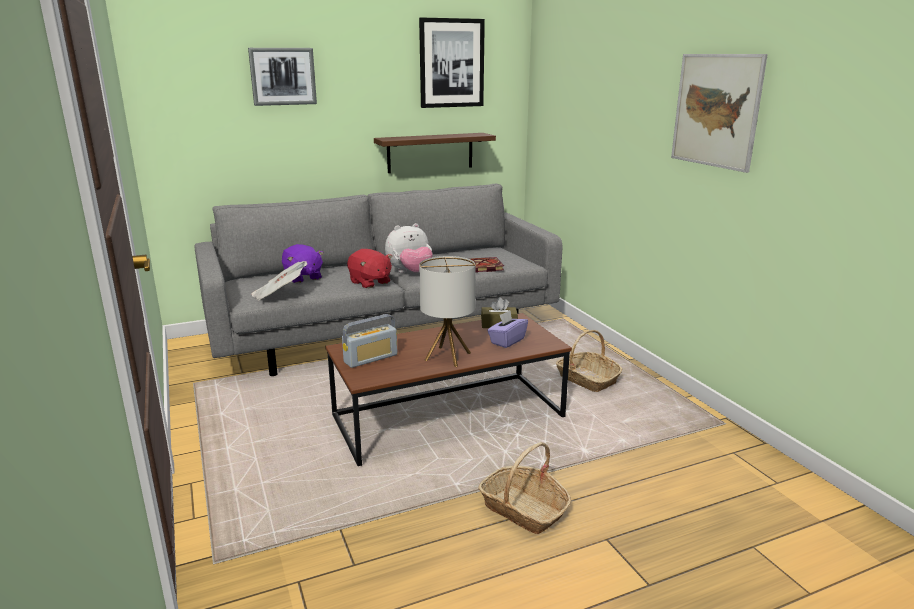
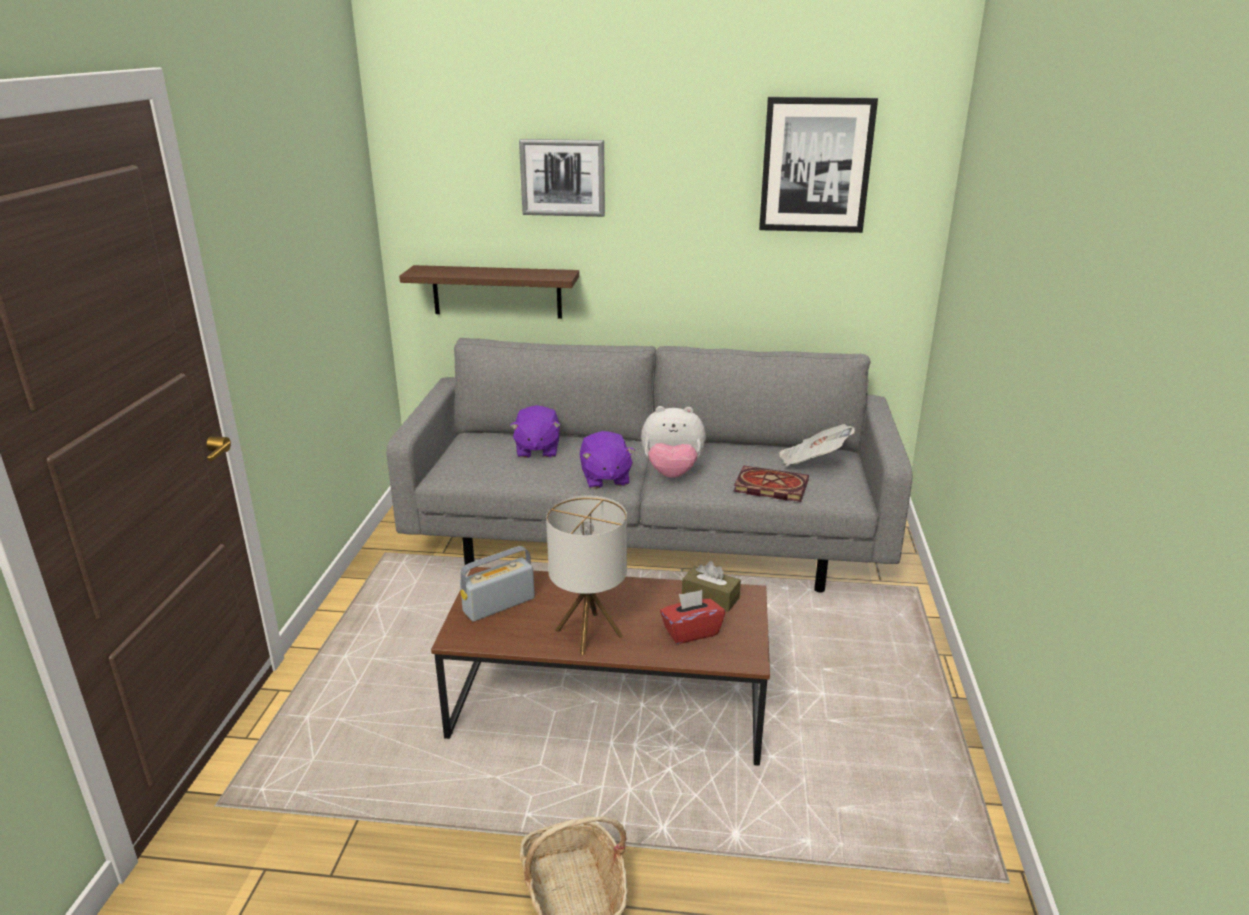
camera: 30 degrees right, 5 degrees up
(279, 295) = (484, 473): newspaper -> newspaper (812, 462)
(370, 282) = (605, 478): red plush toy -> purple plush toy
(371, 358) = (499, 605): radio -> radio turned 150 degrees clockwise
(430, 152) = (769, 294): shelf -> shelf (497, 291)
(507, 341) = (691, 632): purple tissue box -> red tissue box
(587, 379) = (853, 711): basket -> none
(716, 110) = (1096, 351): picture -> none

